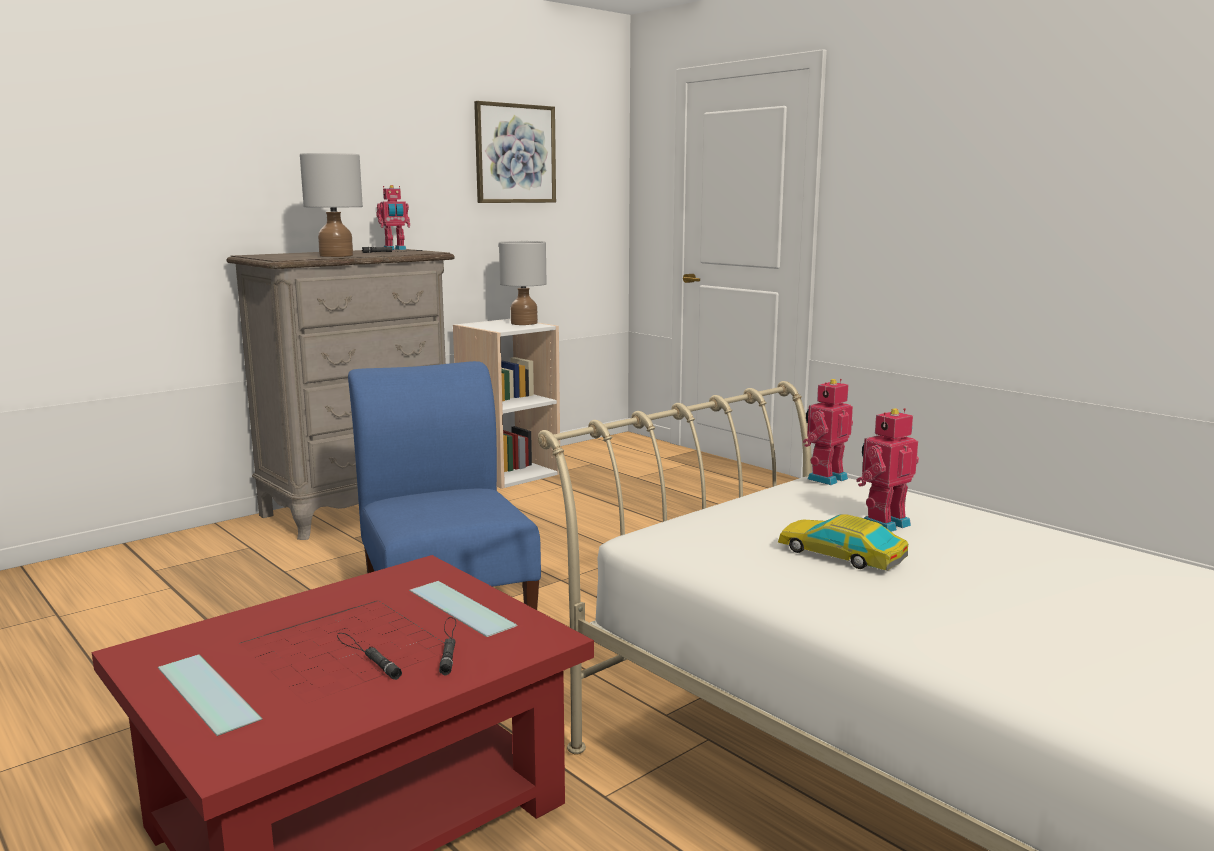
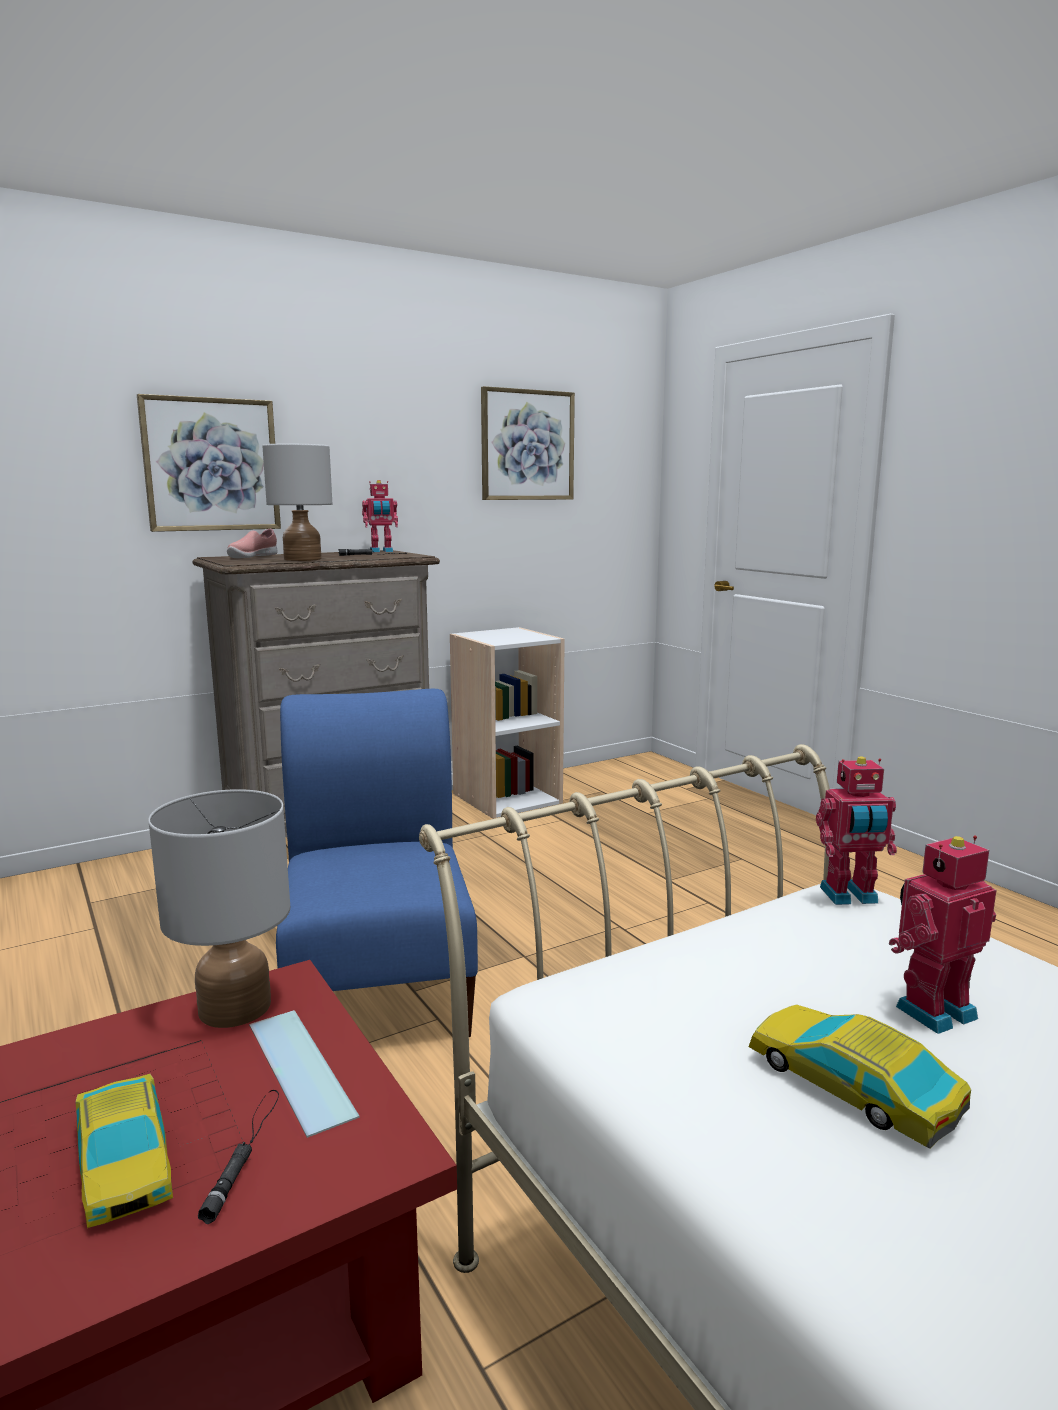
camera: 10 degrees right, 0 degrees up
(241, 171) = (211, 465): none -> picture
(285, 255) = (252, 557): none -> pink shoe
(366, 656) = (124, 1159): black flashlight -> toy car
(523, 323) = (527, 634): grey table lamp -> grey table lamp (233, 1007)
(825, 478) = (850, 897): toy robot -> toy robot turned 150 degrees counterclockwise

